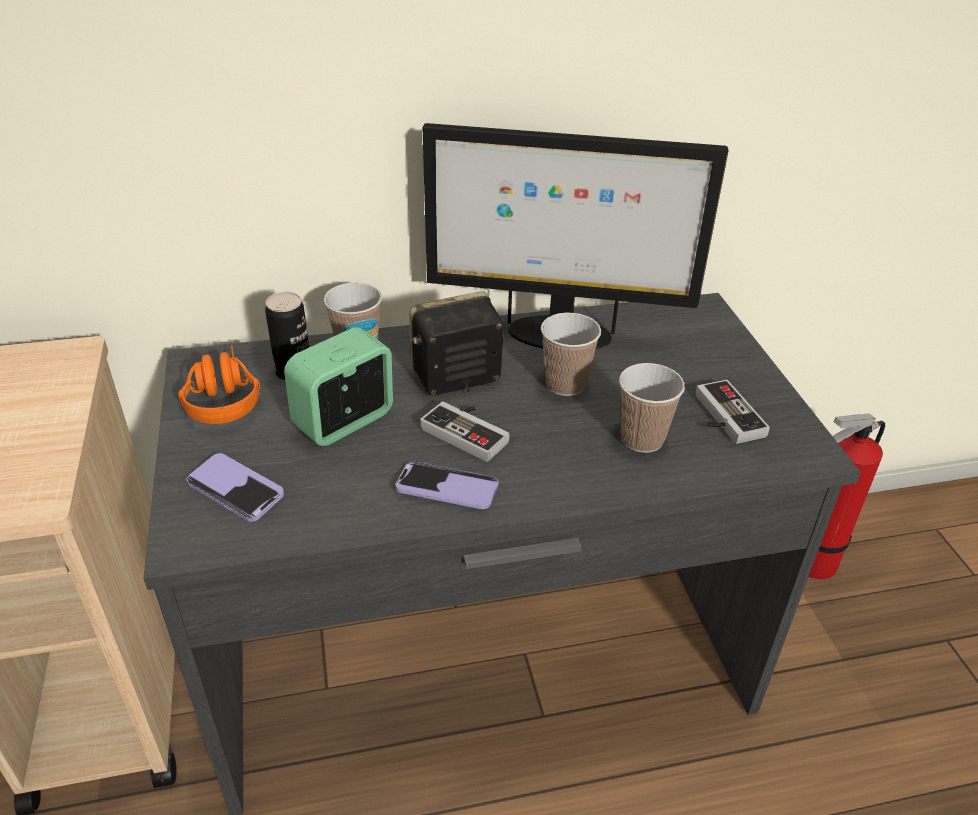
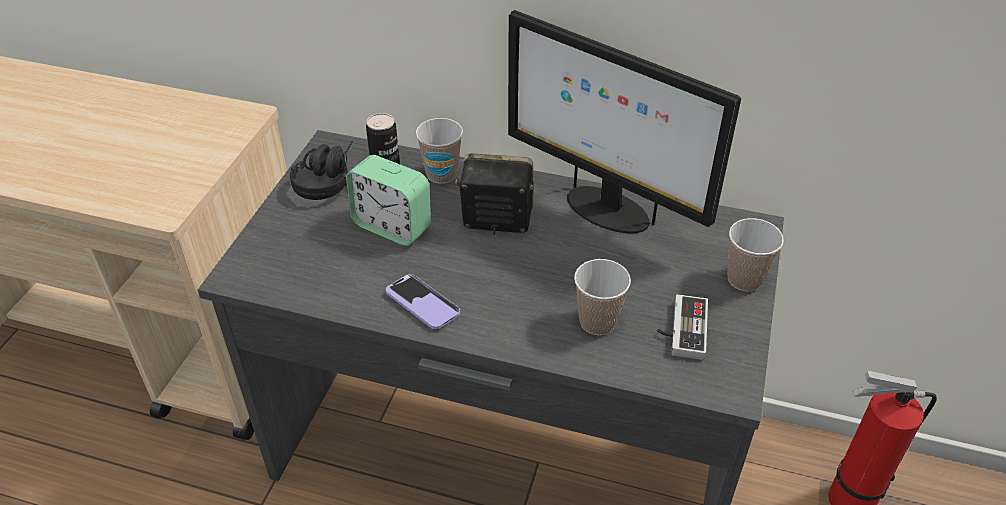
camera: 30 degrees right, 5 degrees up
(222, 396) = (327, 178): orange headphones -> black headphones
(235, 489) = (288, 250): phone -> none
(344, 421) = (392, 226): alarm clock -> alarm clock turned 135 degrees counterclockwise
(469, 431) = (472, 266): game controller -> none
(565, 384) = (576, 254): cup -> cup (744, 279)

